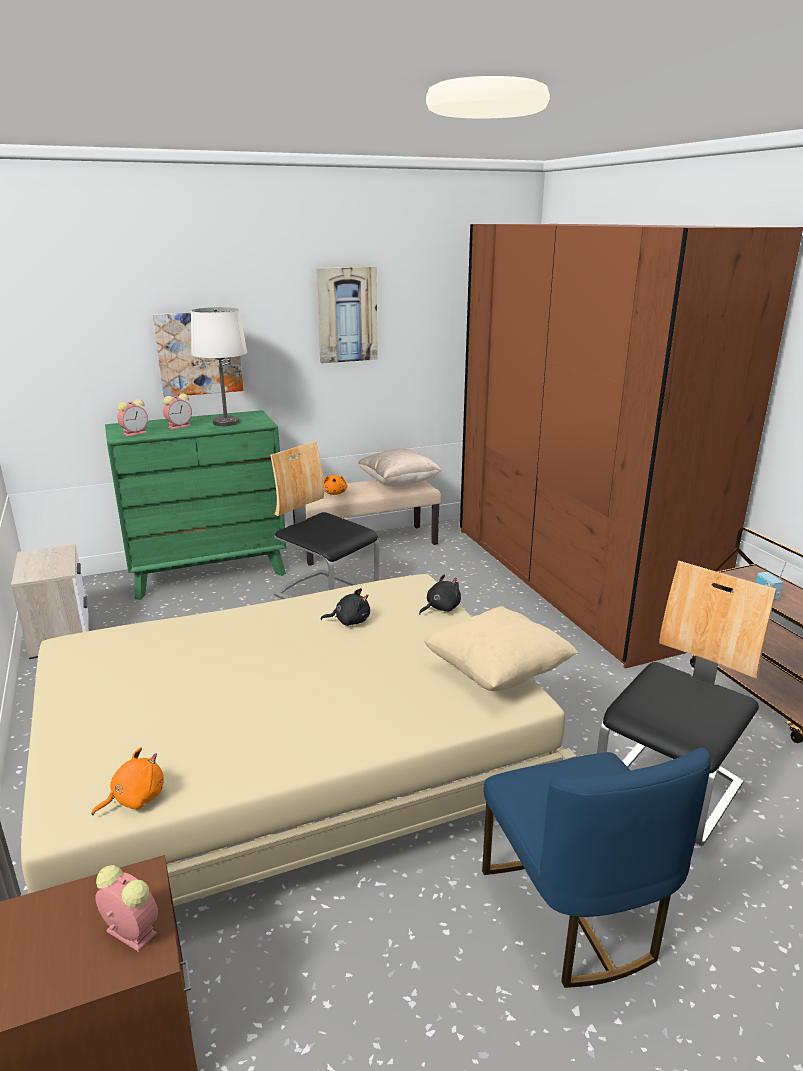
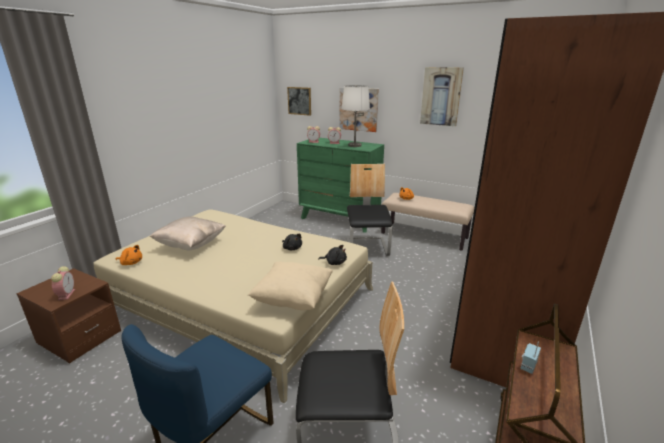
camera: 50 degrees right, 0 degrees up
(48, 352) = (299, 101): none -> picture
(60, 634) = (263, 219): nightstand -> none
(398, 483) = (448, 205): beige pillow -> beige pillow (191, 245)

